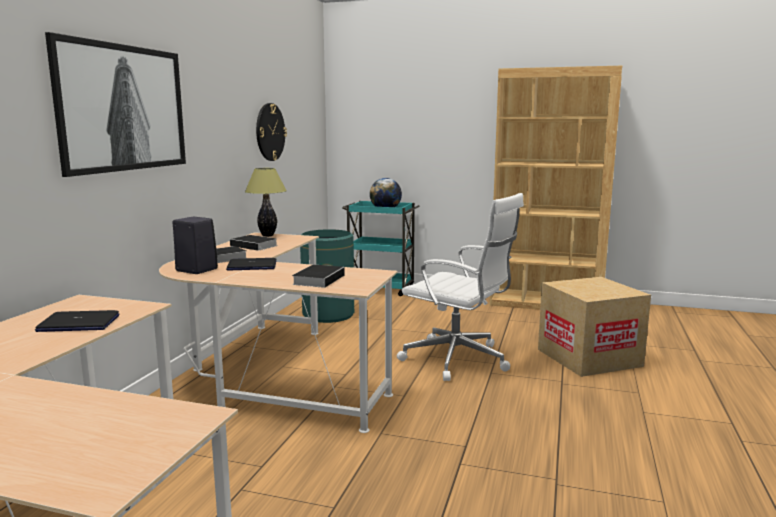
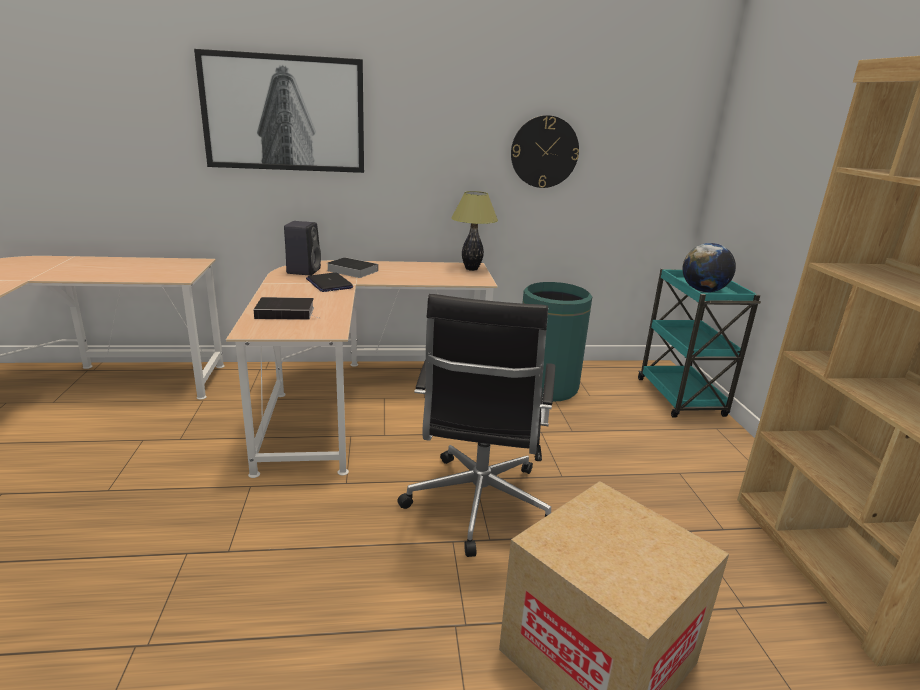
camera: 65 degrees right, 10 degrees up
(78, 323) = (135, 272): laptop -> none
(255, 246) = (417, 272): book -> none
(458, 360) = (478, 505): white office chair -> black office chair

